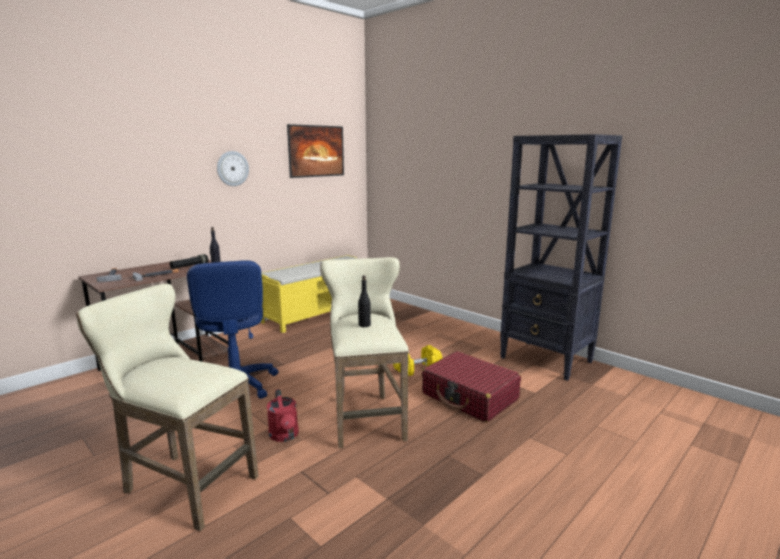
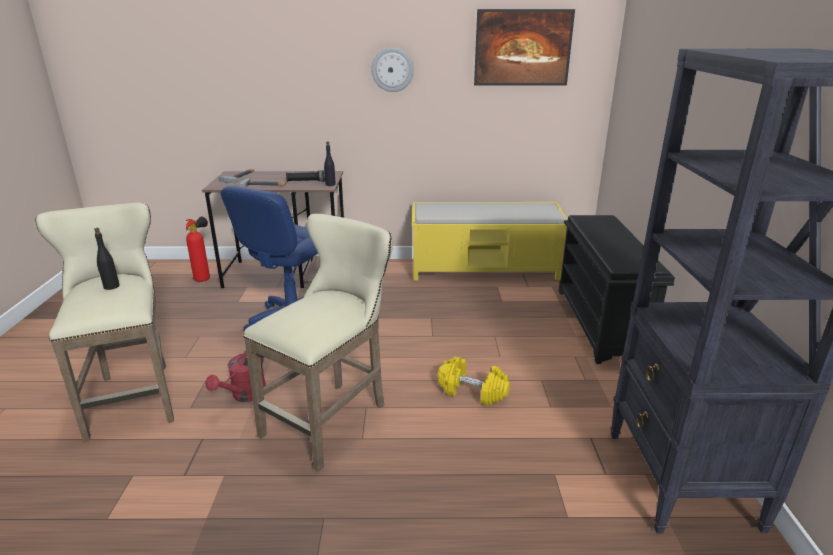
camera: 45 degrees right, 10 degrees up
(82, 392) = (204, 278): none -> fire extinguisher
(364, 325) = (308, 310): black bottle -> black bottle (111, 286)
(424, 318) = (600, 324): none -> black shoe rack
(470, 397) = (470, 465): red suitcase -> none

